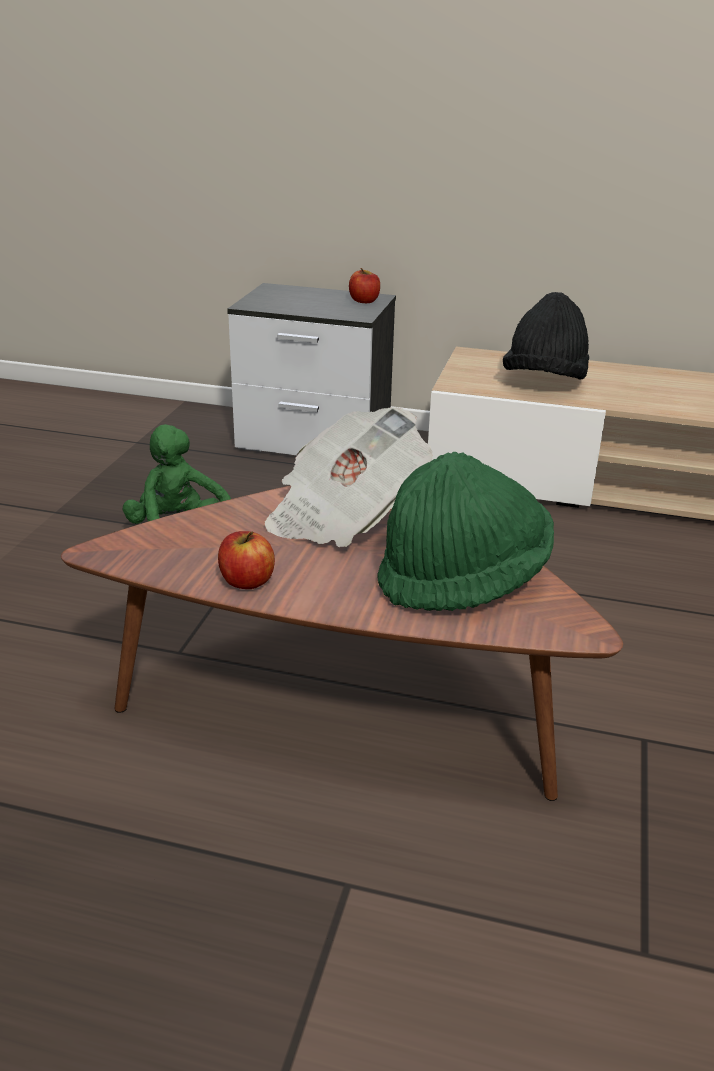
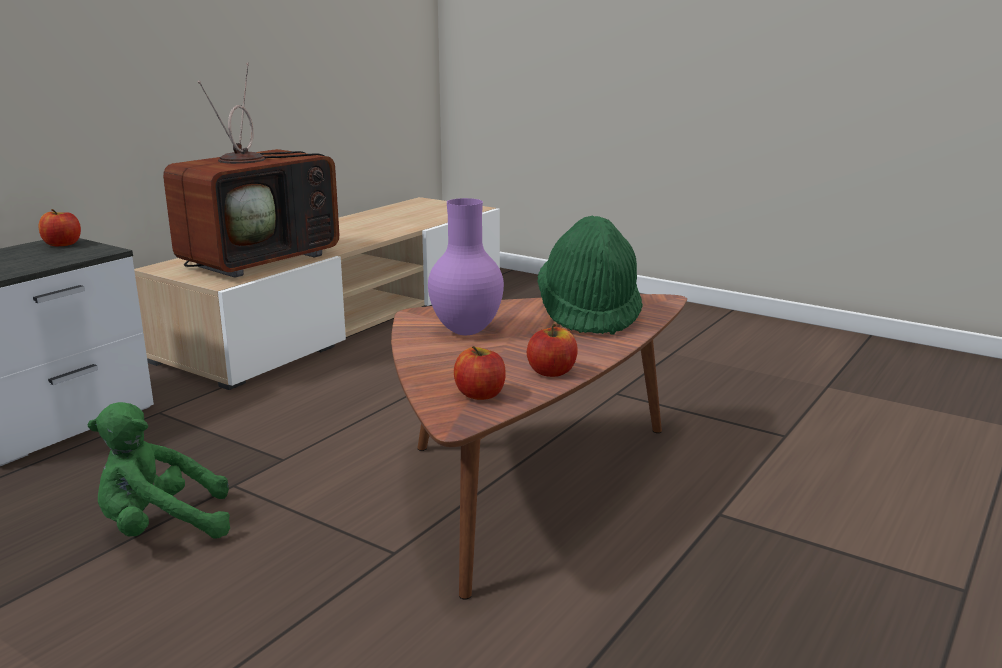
camera: 70 degrees left, 10 degrees down
(168, 551) = (480, 395): none -> apple
(344, 515) = (467, 332): newspaper -> purple vase
(544, 382) = (261, 259): black hat -> television

